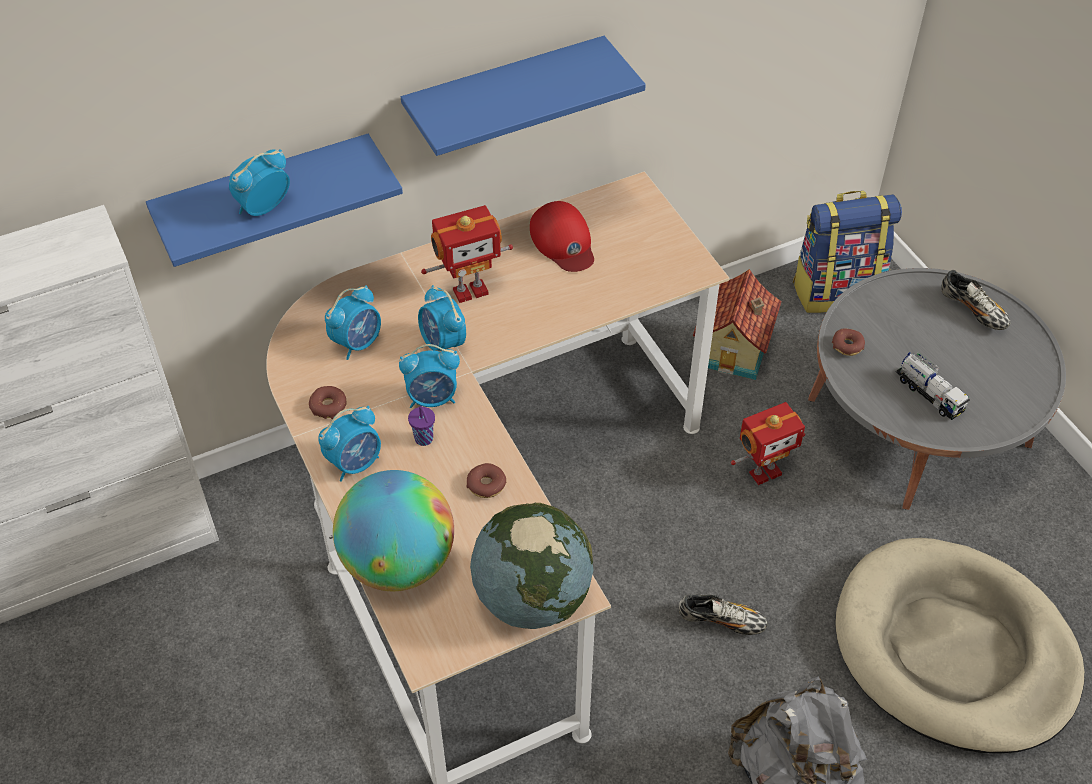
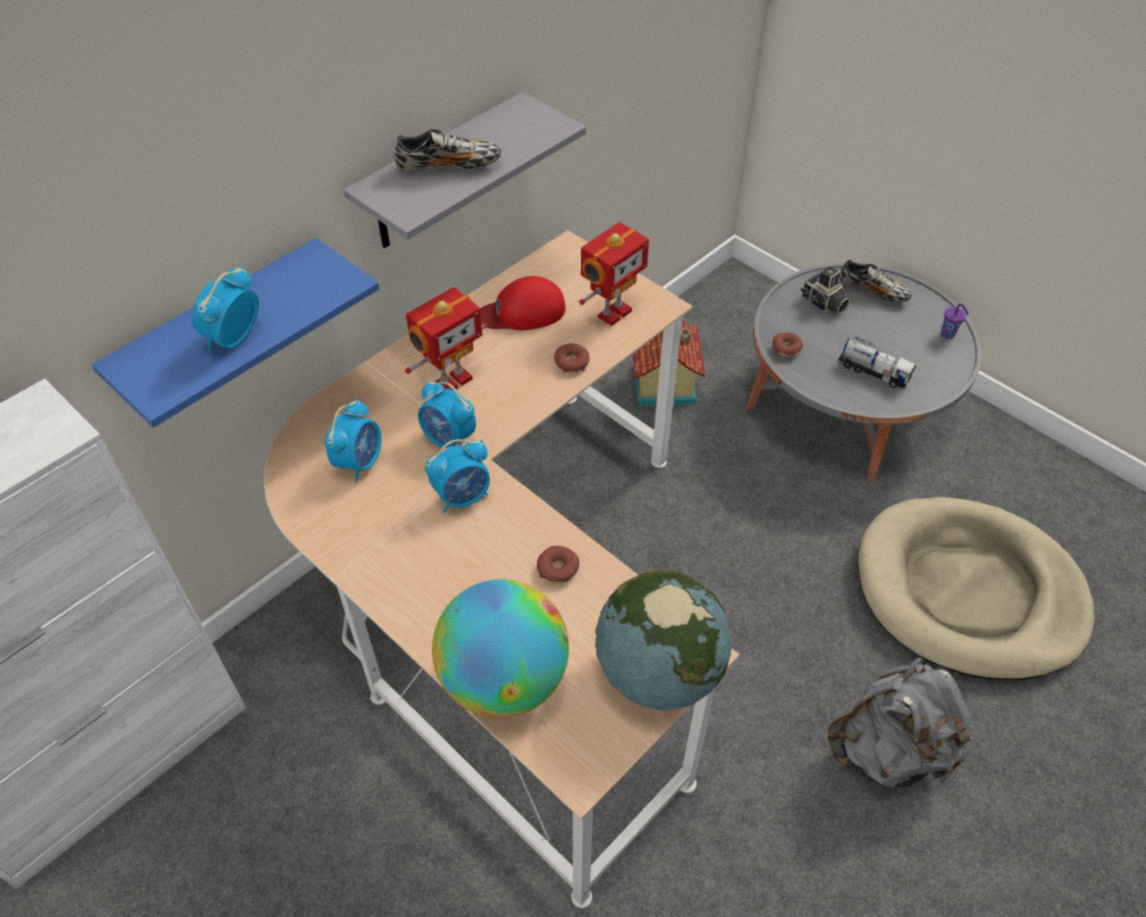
camera: 20 degrees left, 0 degrees up
(328, 406) = (356, 536): donut -> donut (571, 362)
(355, 463) = (411, 587): alarm clock -> none
(424, 440) = (473, 541): purple cup -> purple cup (948, 334)
(505, 98) = (441, 175): blue shelf -> grey shelf
(563, 242) = (522, 311): red cap -> red cap turned 120 degrees clockwise
(721, 621) = (763, 630): shoe -> shoe (448, 166)
(764, 472) = (739, 483): toy robot -> toy robot (612, 312)
(836, 290) = (728, 310): backpack -> none
(912, 310) = (823, 303): none -> camera

